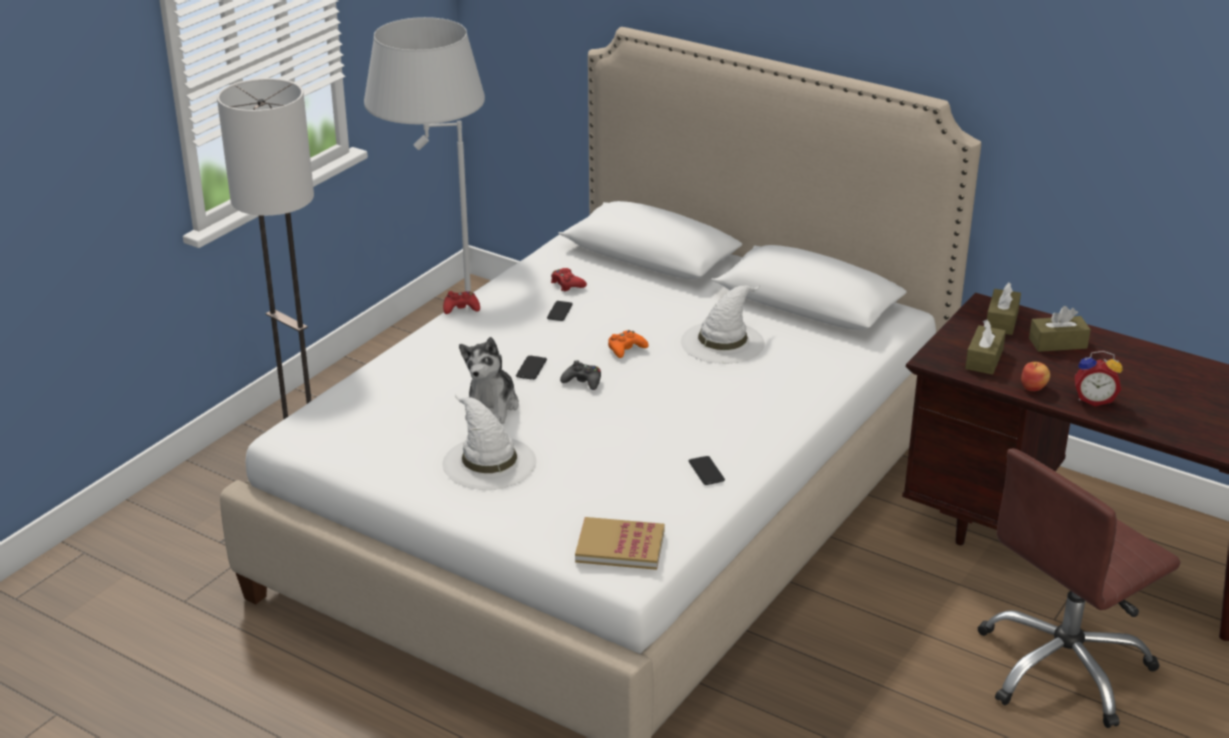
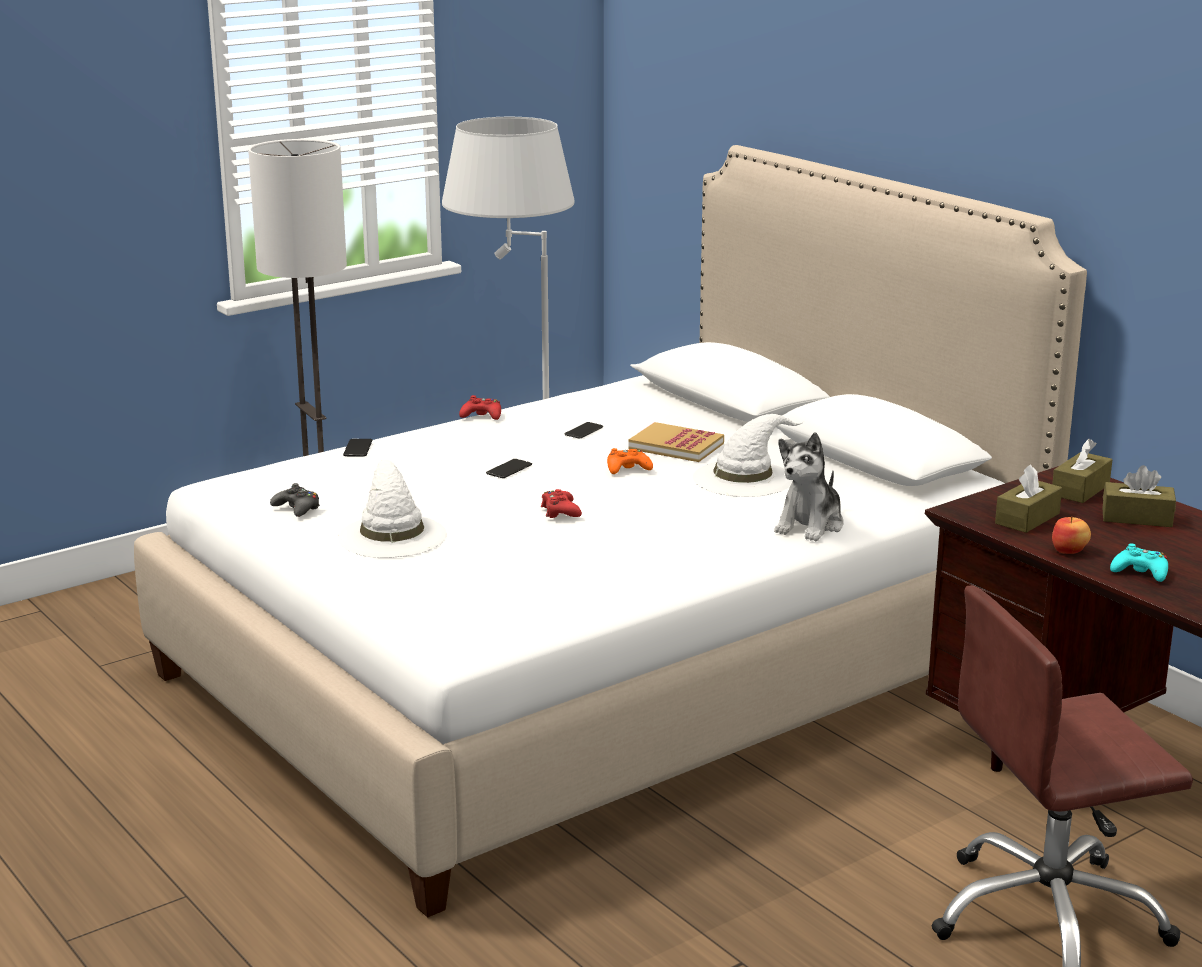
camera: 20 degrees right, 10 degrees down
(492, 406) = (437, 492): plush toy -> plush toy (810, 525)
(567, 284) = (612, 411): red game controller -> red game controller (560, 511)
(583, 381) = (554, 487): black game controller -> black game controller (297, 508)
(620, 546) = (466, 624): book -> book (676, 446)
(706, 471) = (623, 579): phone -> phone (358, 448)
(1094, 399) = (1140, 572): alarm clock -> turquoise game controller

